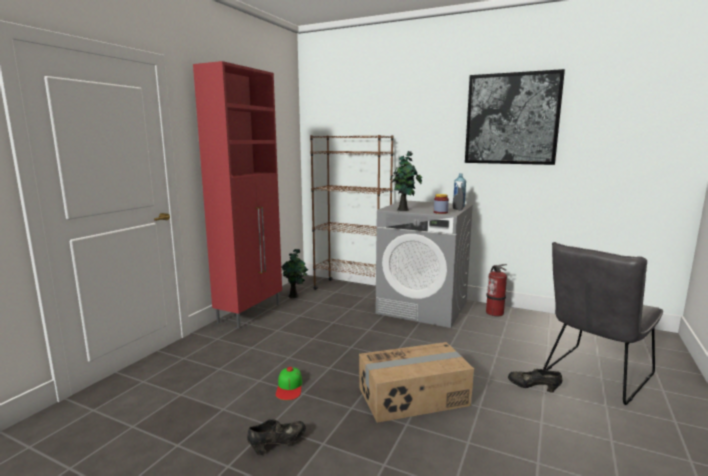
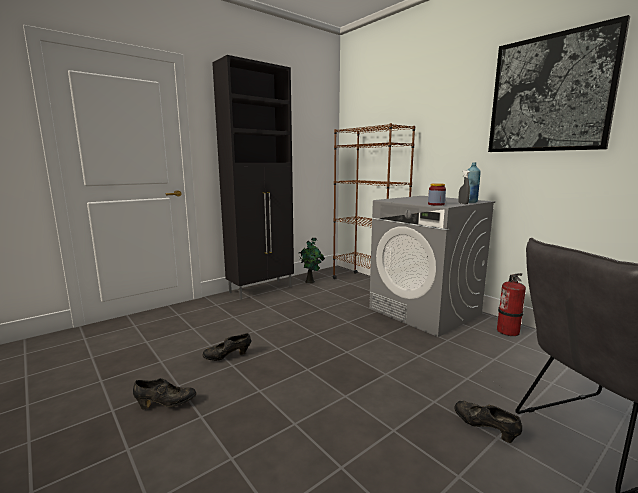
camera: 25 degrees right, 0 degrees up
(251, 313) = (262, 289): red cabinet -> black cabinet
(289, 387) = (227, 357): cap -> black shoe
(404, 210) = (401, 201): potted plant -> none
(414, 397) = (329, 398): cardboard box -> none

